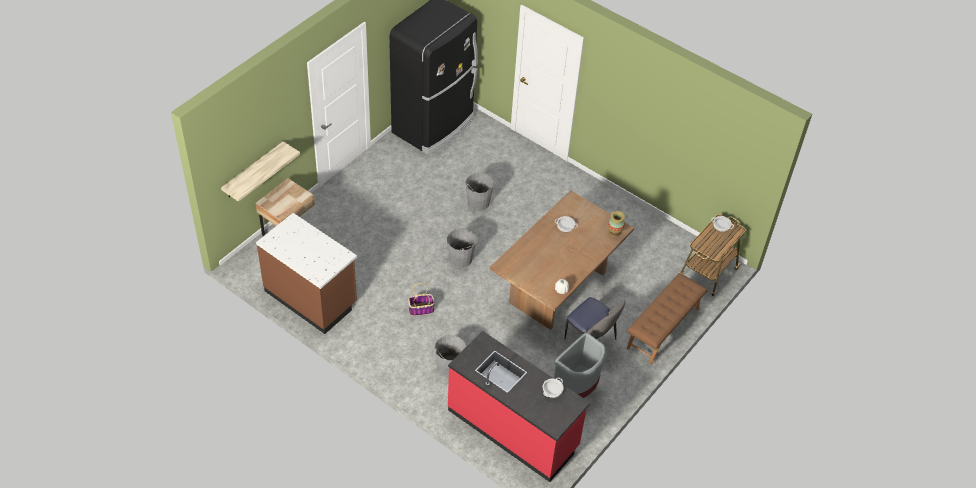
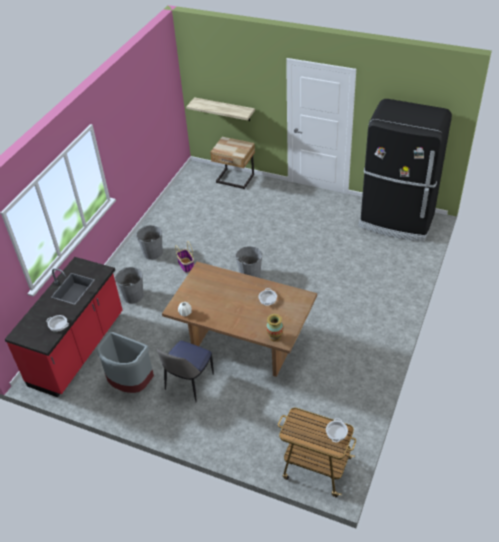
camera: 80 degrees right, 5 degrees down
(311, 297) = (177, 207): brown counter -> none
(478, 202) = (320, 269): grey bucket -> grey bucket (152, 253)
(663, 329) = (222, 439): brown bench -> none

